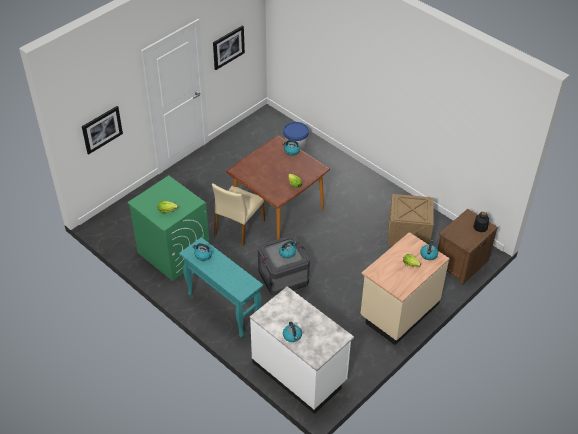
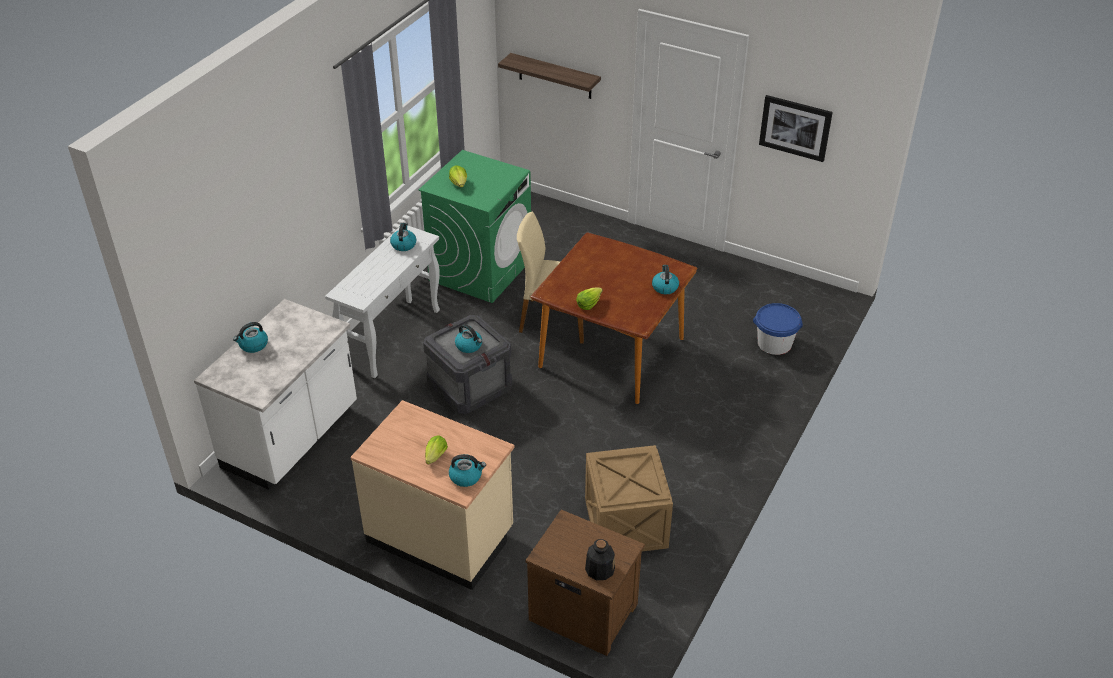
camera: 75 degrees right, 5 degrees down
(102, 129) = (555, 76): picture -> shelf
(222, 308) = (392, 337): turquoise console table -> white console table

